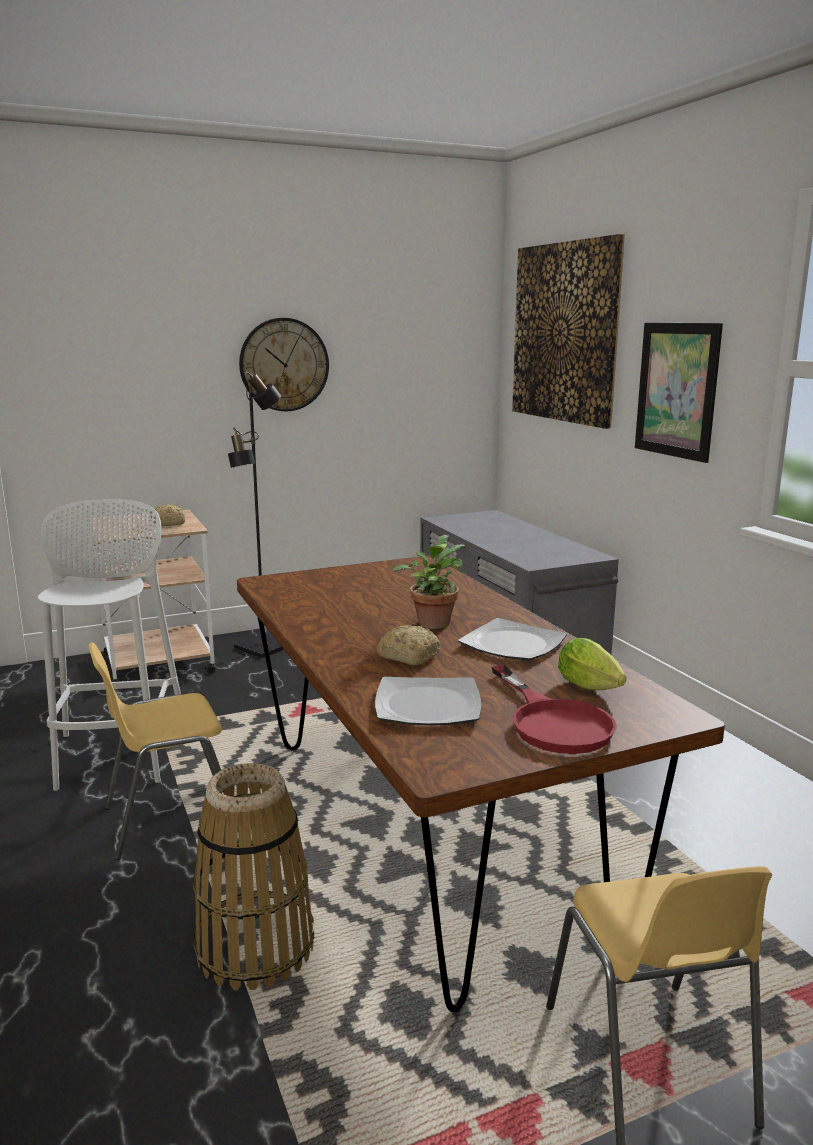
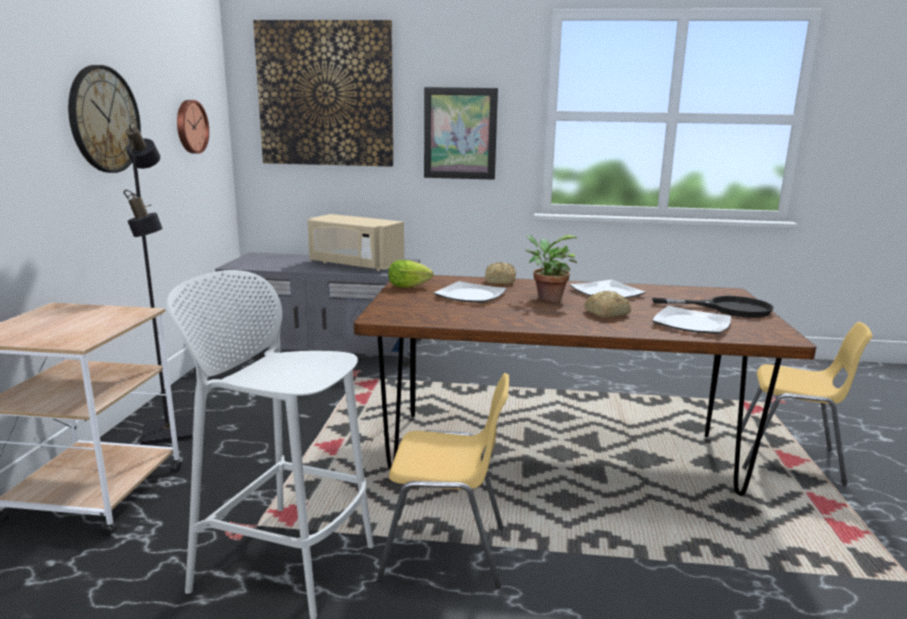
camera: 60 degrees left, 0 degrees up
(167, 524) = (93, 316): bread -> bread (499, 281)
(170, 819) = (445, 552): yellow chair -> yellow chair turned 90 degrees counterclockwise
(255, 947) = (652, 549): basket -> none
(388, 593) = (469, 295): none -> plate
(418, 369) = (190, 127): none -> wall clock
(531, 545) = (355, 265): none -> beige microwave
(553, 721) = (728, 309): red frying pan -> black frying pan
(592, 689) = (687, 295): lettuce -> lettuce (411, 287)

